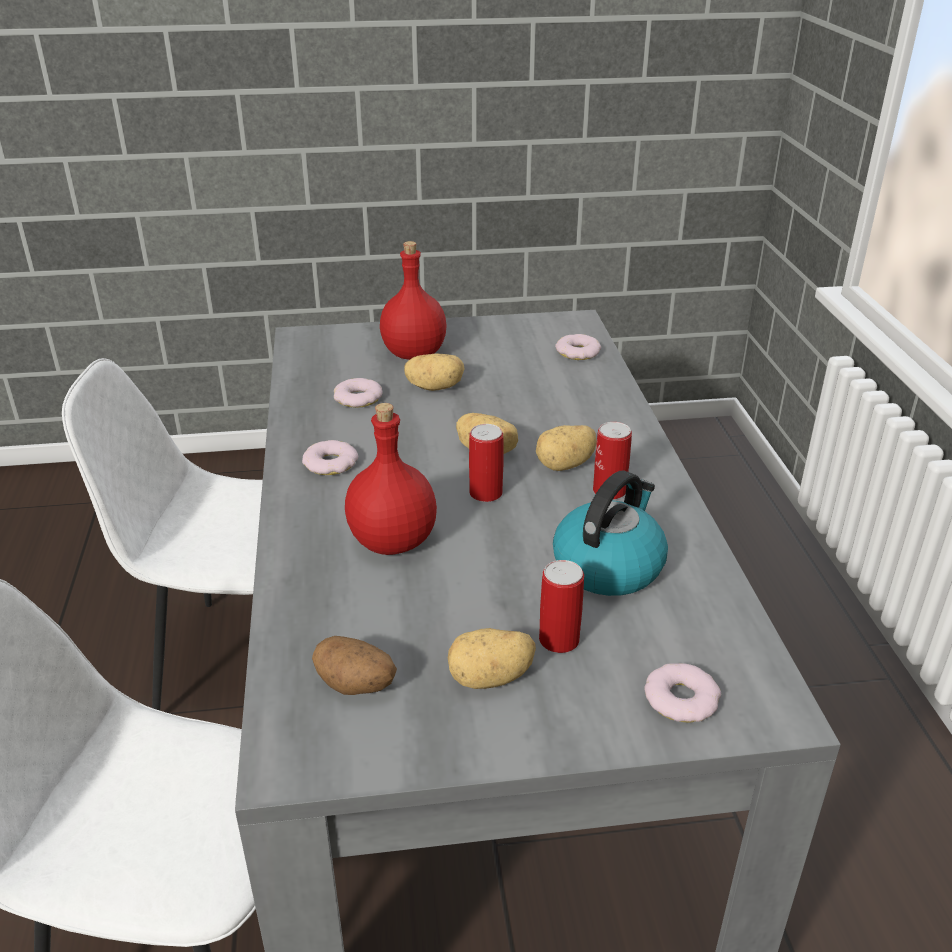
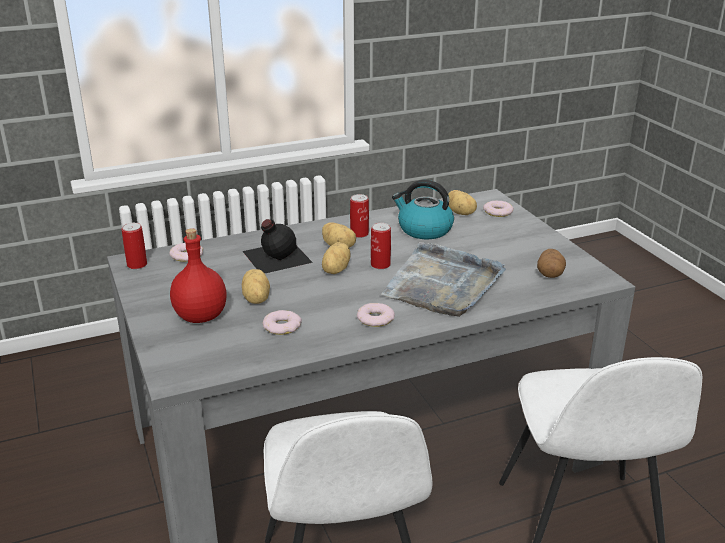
camera: 105 degrees left, 5 degrees down
(391, 542) = (443, 284): red bottle -> grey tray
(491, 678) = (519, 246): potato -> potato (461, 213)
(551, 410) = (275, 256): none -> black bottle
(559, 640) = (484, 236): can -> can (137, 265)

